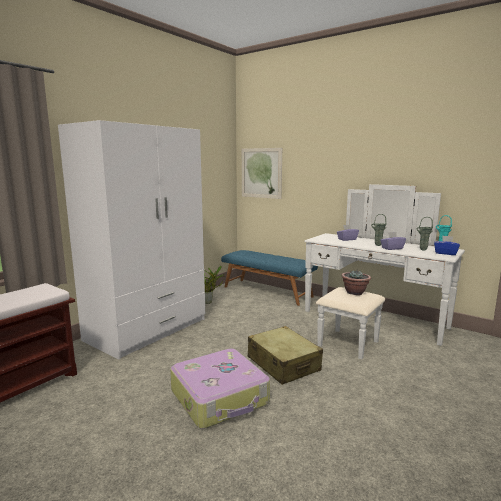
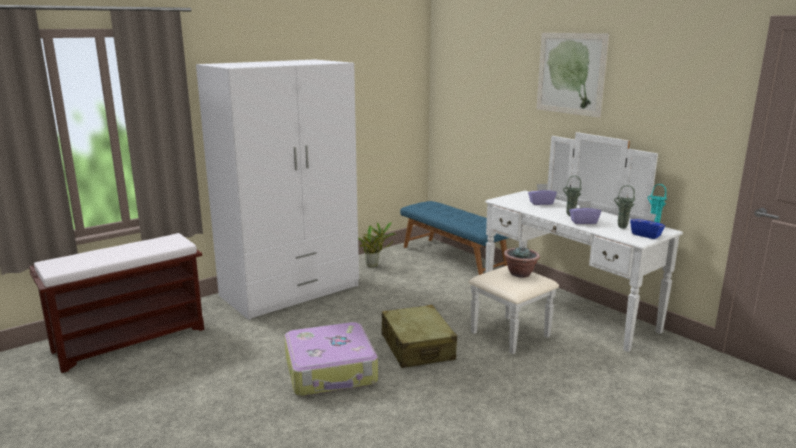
camera: 15 degrees right, 5 degrees up
(261, 173) = (456, 103): picture -> picture (571, 73)

